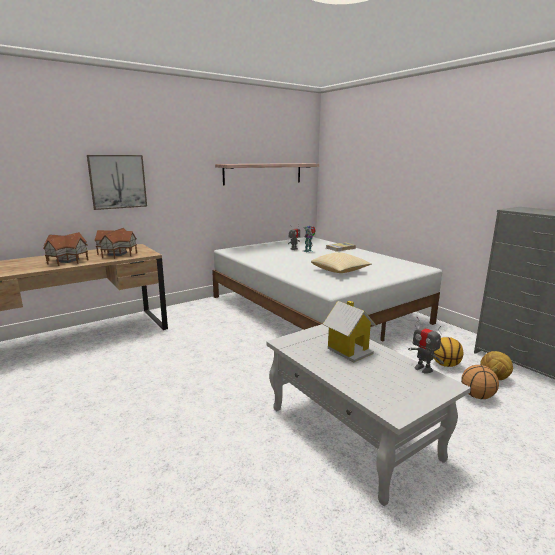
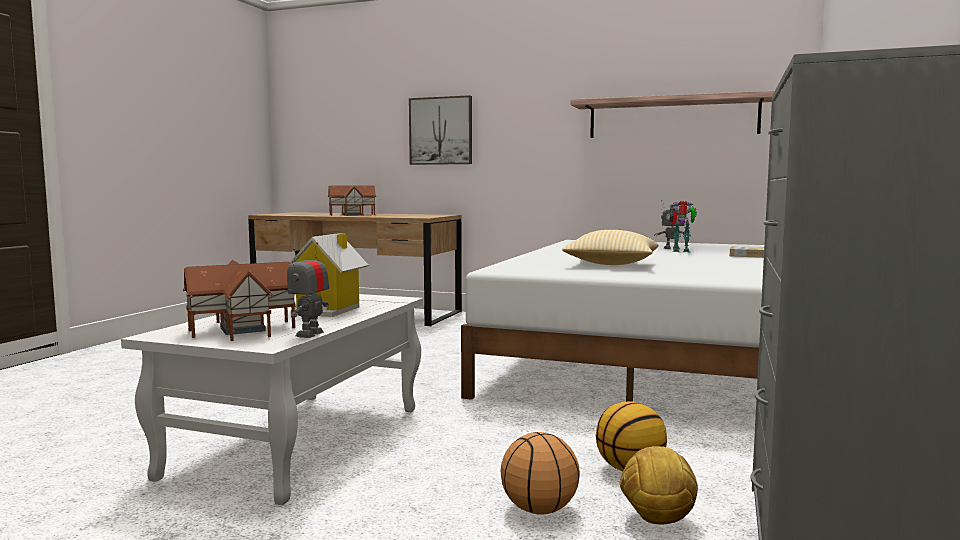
camera: 55 degrees right, 10 degrees down
(117, 254) = (402, 215): toy house -> toy house (243, 329)

